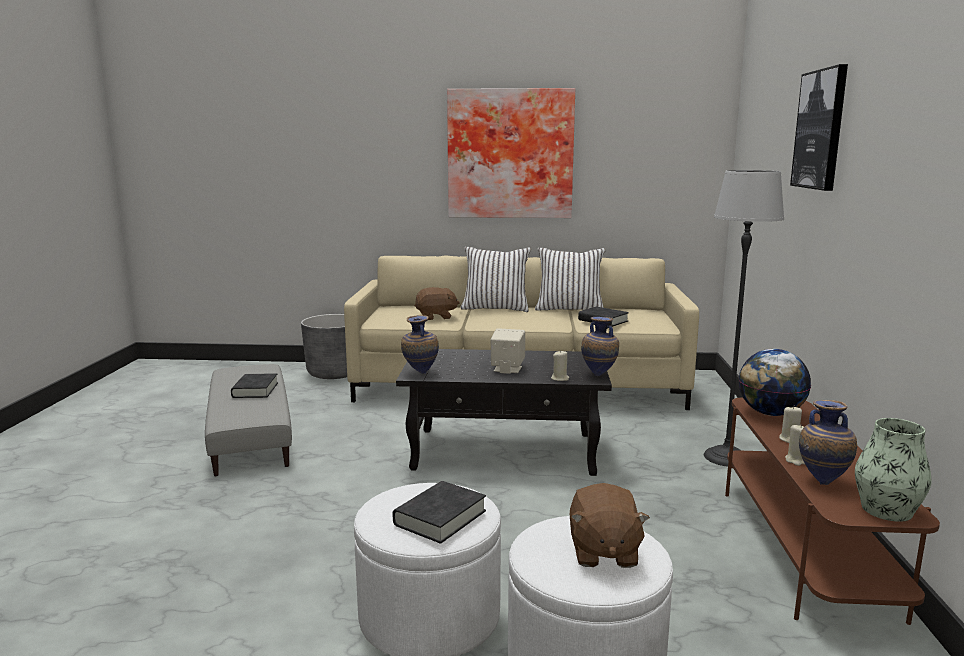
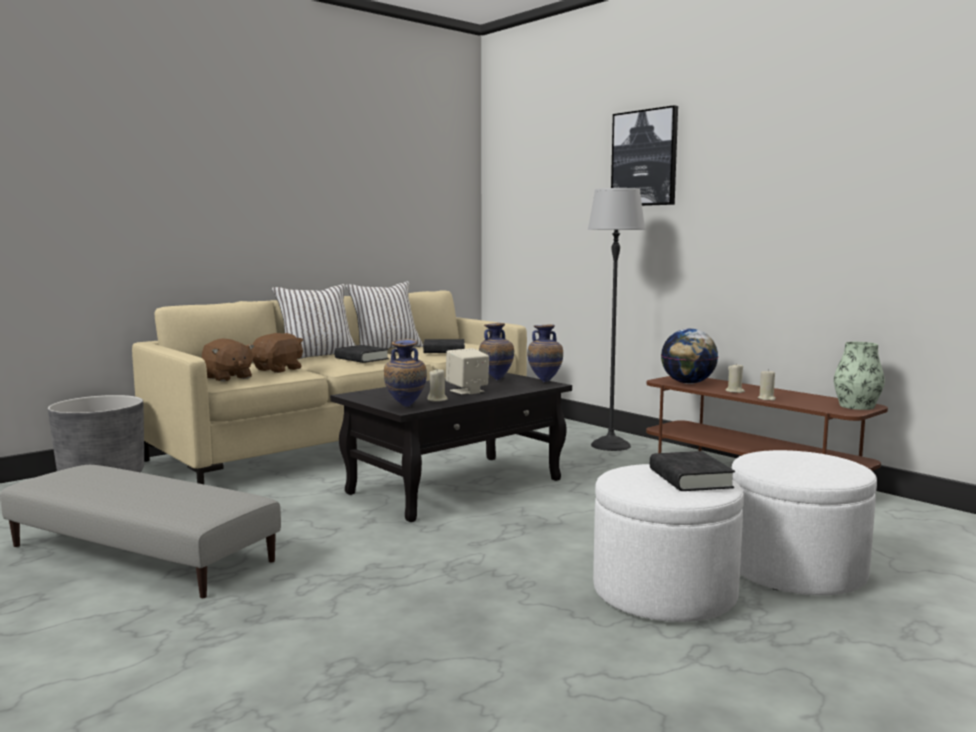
camera: 45 degrees left, 5 degrees down
(255, 390) = (149, 486): black book -> black book (361, 358)
(510, 154) = (290, 182): picture -> none
(560, 378) = (527, 388): beige candle -> beige candle (437, 400)
(603, 552) = (812, 461): brown plush toy -> brown plush toy (227, 378)
(822, 481) = (803, 403): vase -> vase (496, 379)

